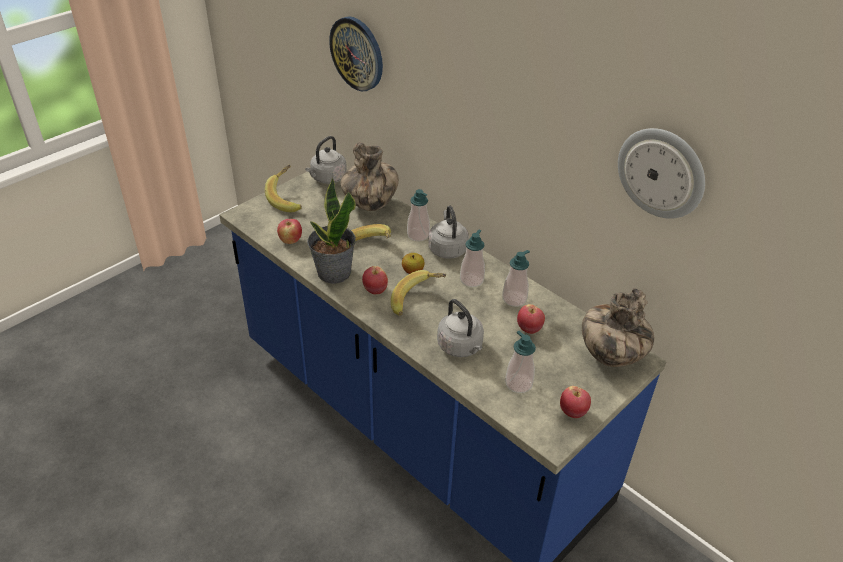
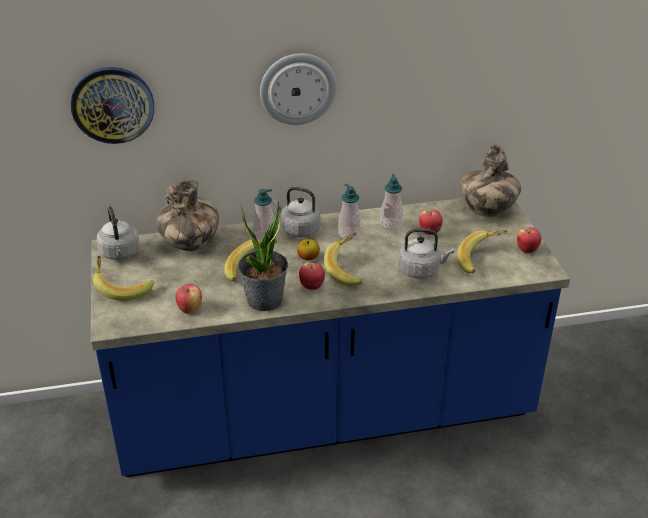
camera: 55 degrees left, 5 degrees down
(518, 383) = (481, 260): soap dispenser -> banana
(661, 172) = (476, 50): wall clock -> wall clock (298, 88)

